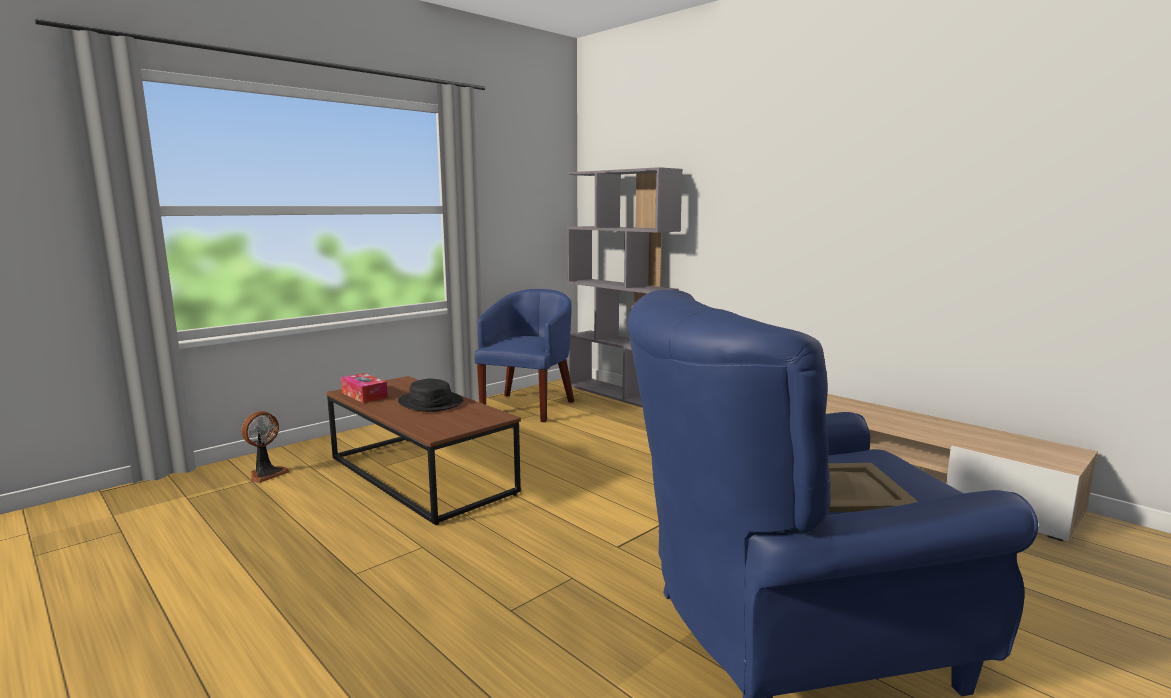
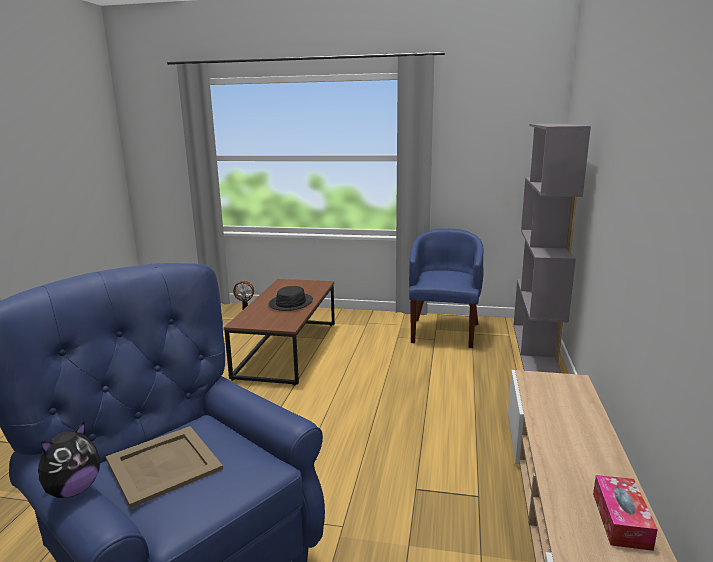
camera: 55 degrees right, 5 degrees up
(364, 395) = (282, 287): tissue box -> tissue box (621, 520)
(528, 406) = (444, 331): blue armchair -> blue armchair turned 60 degrees counterclockwise
(920, 506) = (73, 490): none -> plush toy

